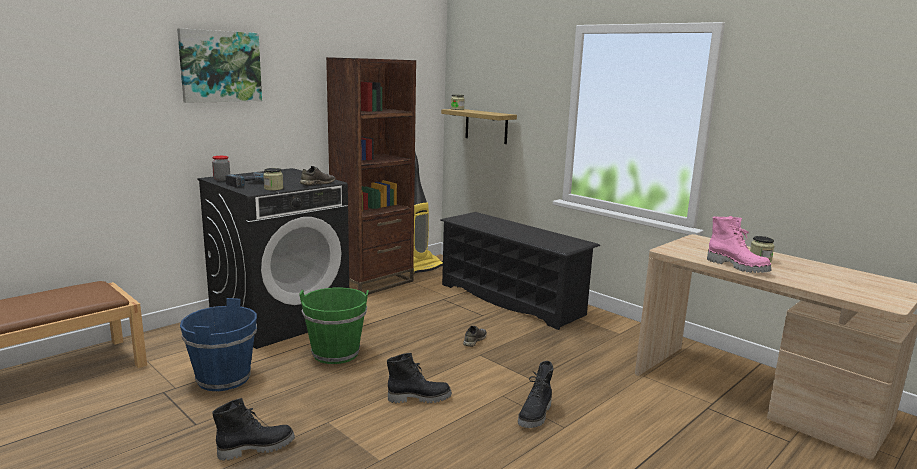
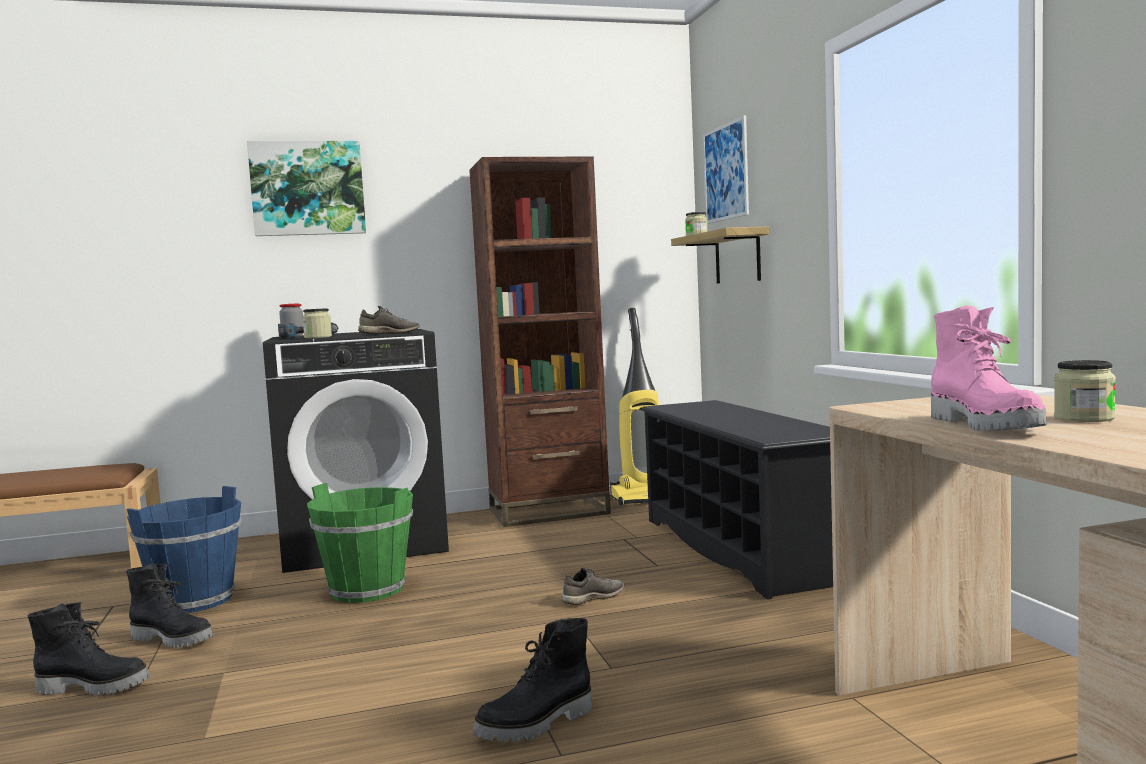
camera: 30 degrees right, 10 degrees down
(419, 398) = (390, 663): black boot -> black boot (173, 639)
(479, 73) = (725, 172): none -> picture

